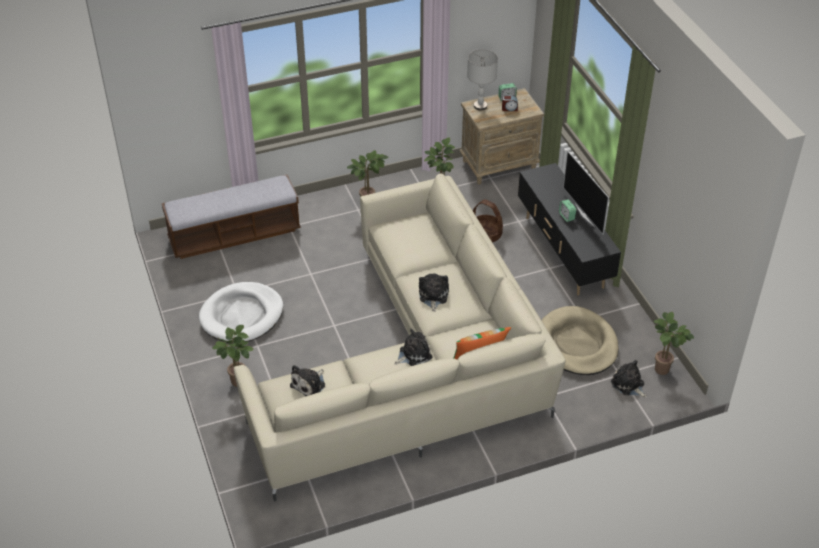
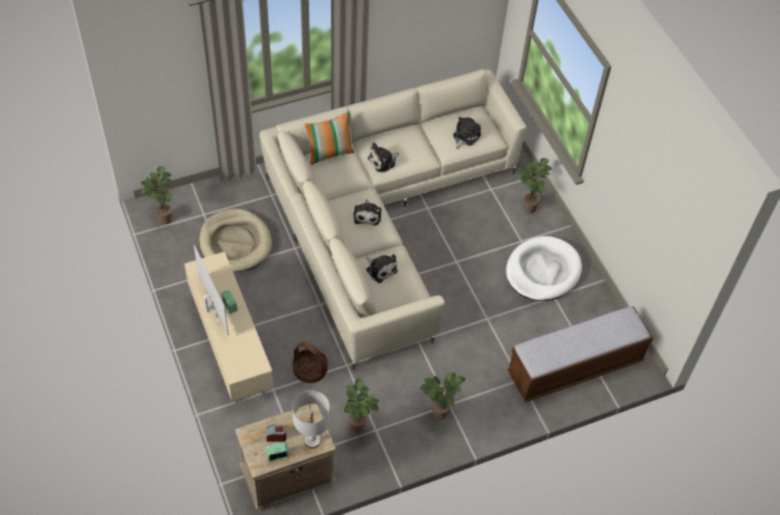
camera: 175 degrees right, 10 degrees up
(563, 253) = (231, 346): black tv stand -> beige tv stand
(628, 385) = (198, 205): plush toy -> plush toy (380, 269)

